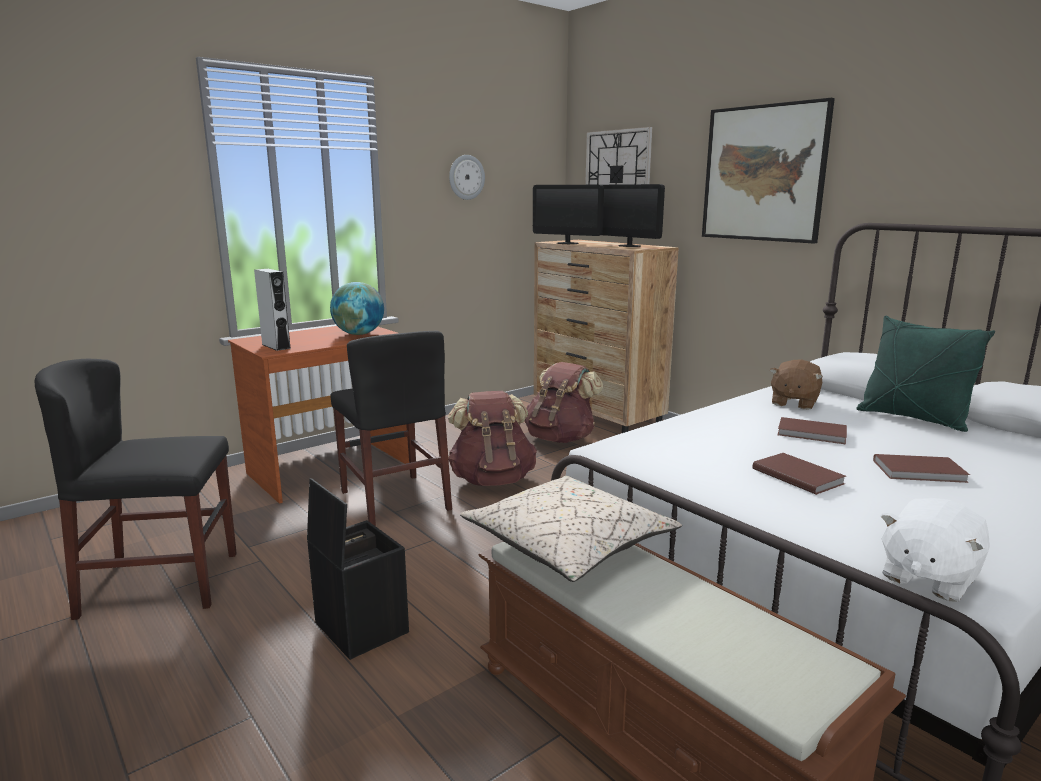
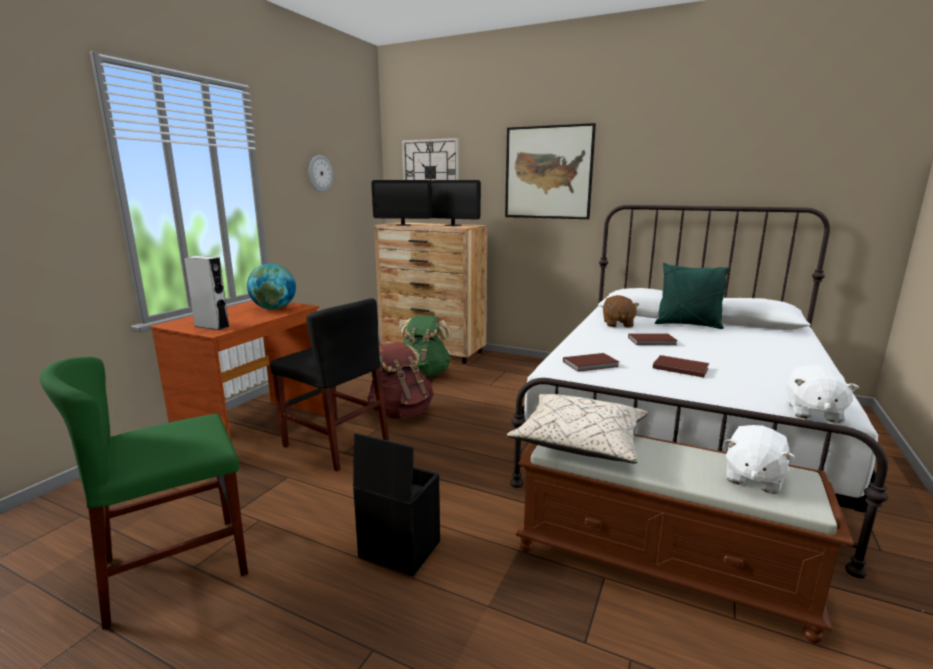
camera: 25 degrees left, 0 degrees up
(161, 584) = (176, 567): black chair -> green chair
(560, 438) = (423, 373): brown backpack -> green backpack
(753, 648) = (752, 478): none -> white plush toy
(920, 472) = (732, 355): brown book -> brown book (591, 364)

